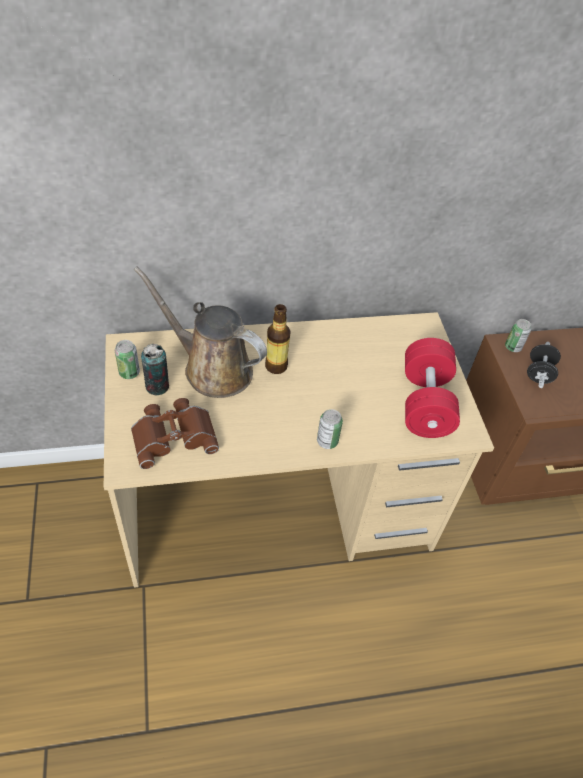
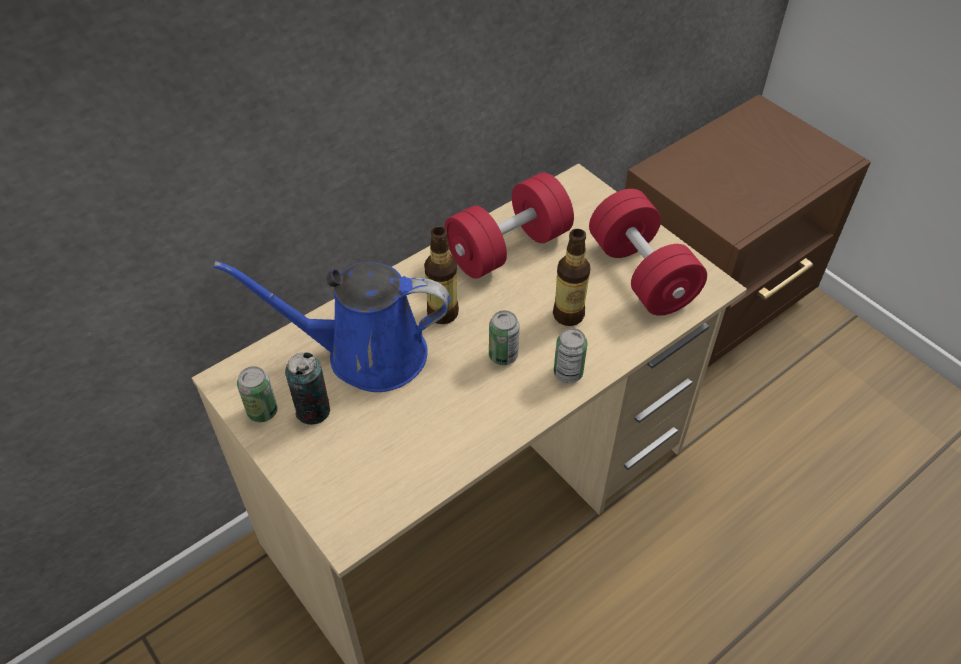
camera: 25 degrees left, 0 degrees up
(174, 435) = (380, 461): brown binoculars -> none
(212, 368) = (366, 354): brown watering can -> blue watering can
(348, 345) = (508, 248): none -> red dumbbell
(355, 405) = (568, 315): none -> bottle
(513, 347) = (667, 170): can -> can (503, 355)
(538, 373) = (713, 187): black dumbbell -> none

